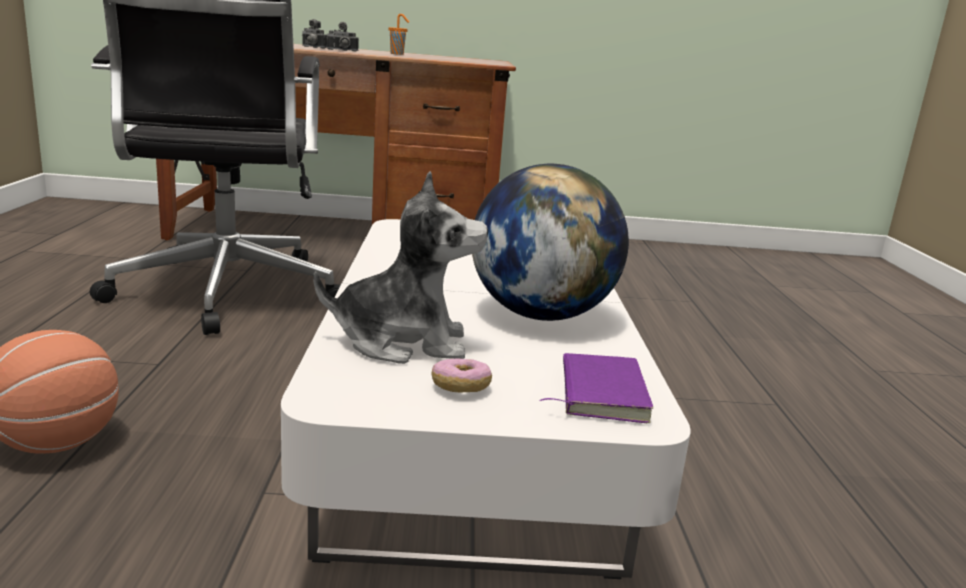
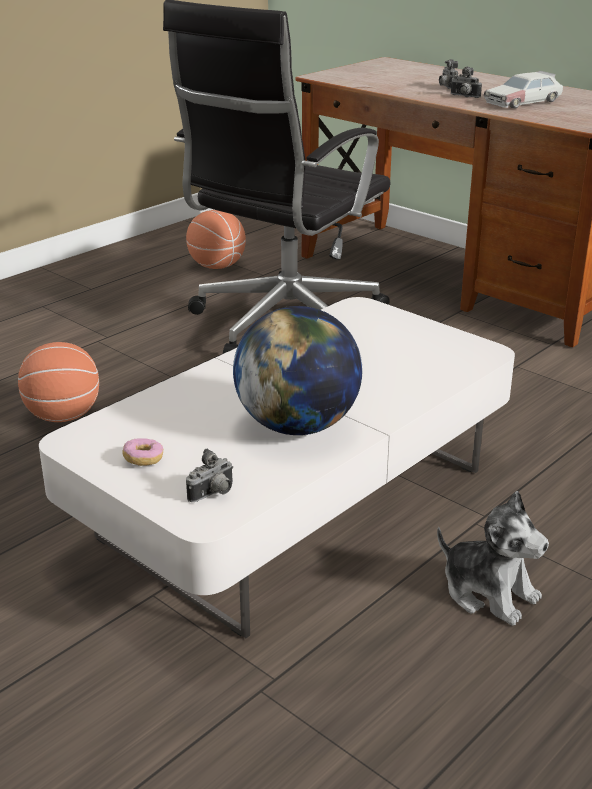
camera: 45 degrees right, 10 degrees up
(70, 259) = (217, 266): none -> basketball
(398, 54) = (523, 102): orange cup -> toy car
(403, 342) = (168, 417): plush toy -> plush toy (489, 593)
(598, 392) = (213, 494): purple book -> camera

